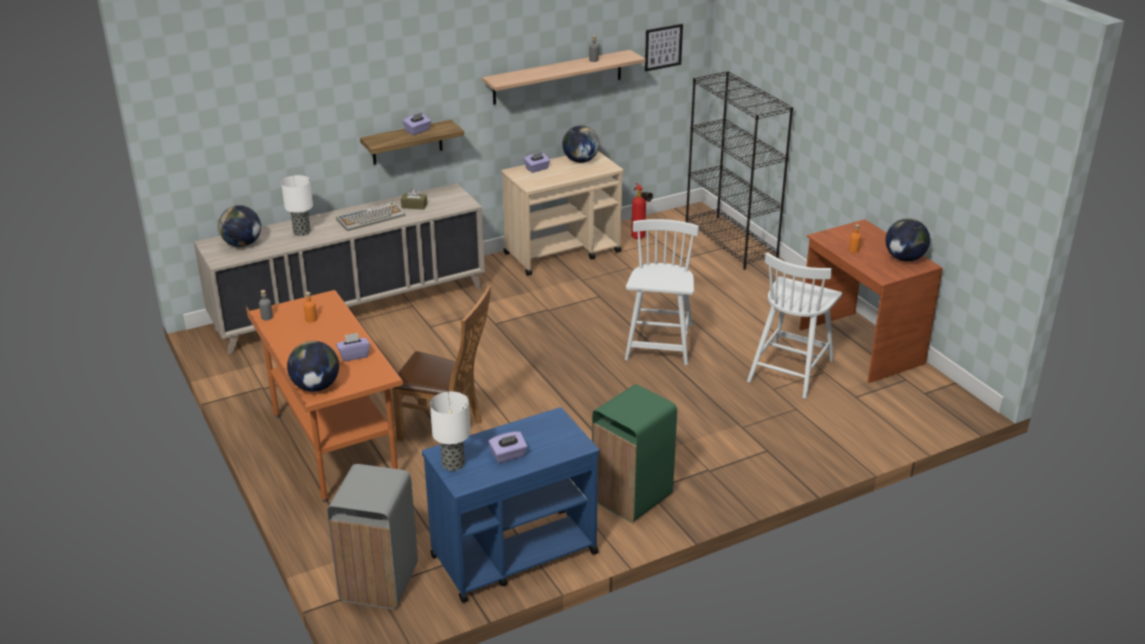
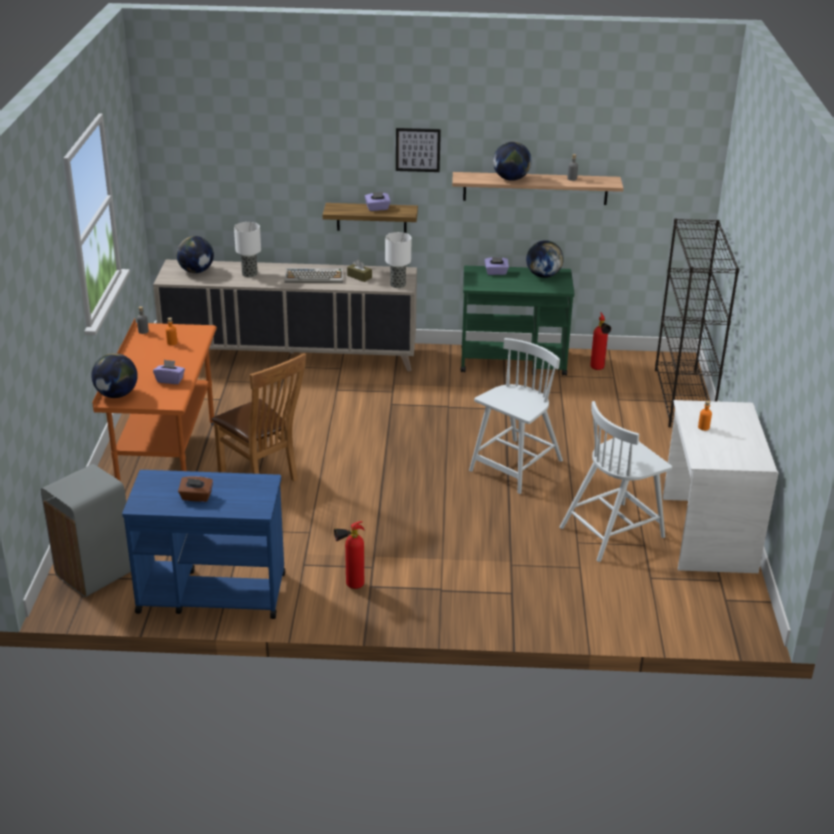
camera: 30 degrees right, 0 degrees up
(453, 463) = (150, 488): table lamp -> table lamp (398, 284)
(508, 455) = (196, 497): purple tissue box -> brown tissue box
(563, 253) = (513, 362): beige cart -> green cart
(631, 497) = (350, 586): green trash can -> fire extinguisher
(663, 47) = (660, 182): picture -> picture (418, 149)
(859, 346) = (706, 534): brown desk -> white desk
(904, 258) = (746, 451): globe -> globe (511, 179)

